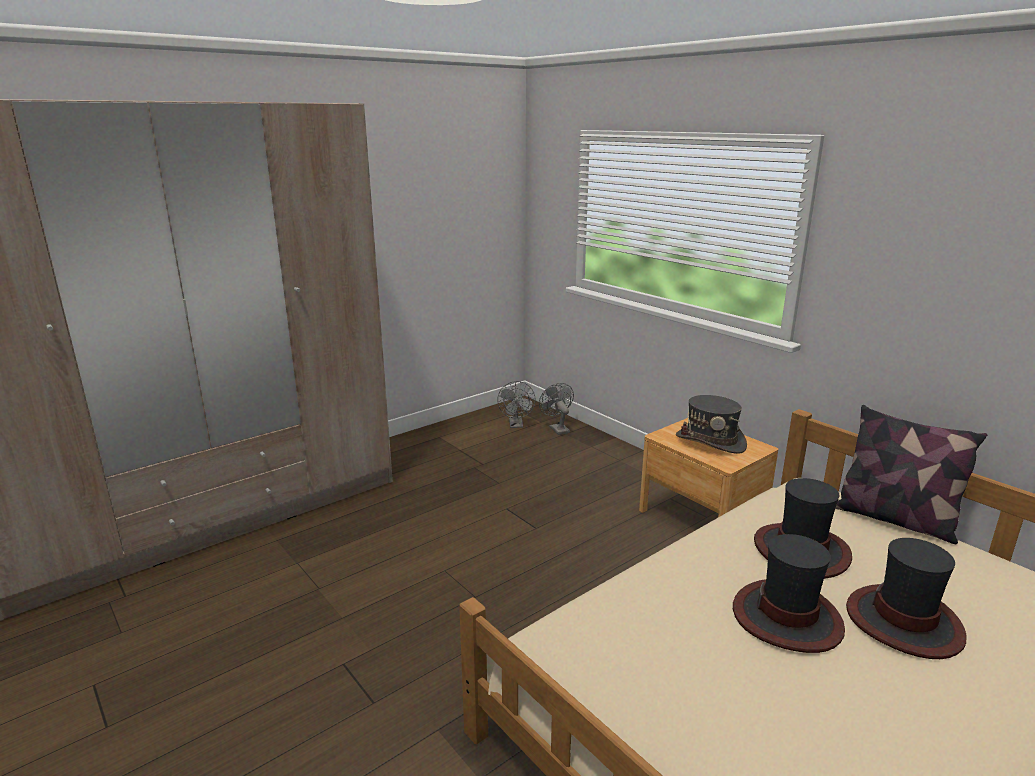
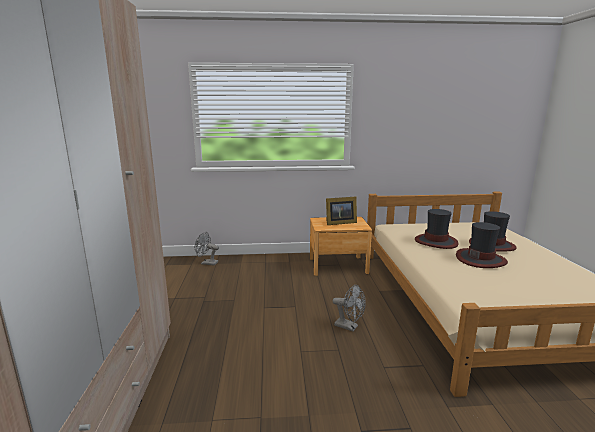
camera: 55 degrees left, 5 degrees down
(516, 425) = (180, 271): grey fan -> grey fan (349, 327)
(710, 441) = (339, 223): grey hat -> picture frame
(894, 519) = (424, 224): pillow -> none

